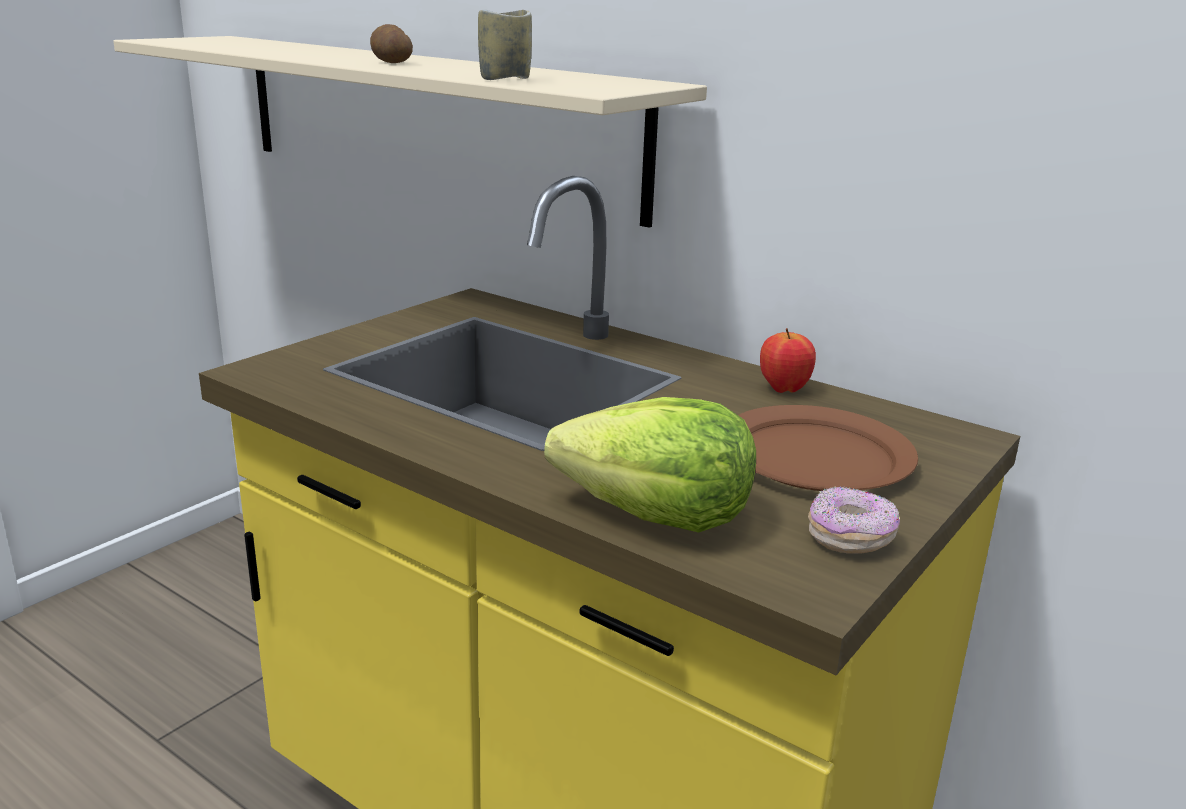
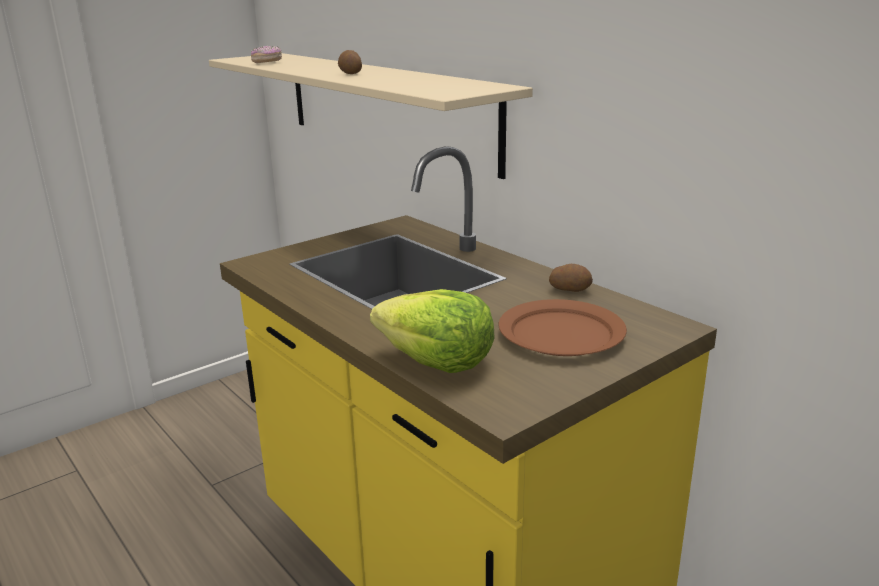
camera: 15 degrees right, 0 degrees up
(505, 79) = (402, 86): cup -> none
(784, 389) = (570, 289): apple -> potato
(849, 538) = (548, 384): donut -> donut (267, 62)

